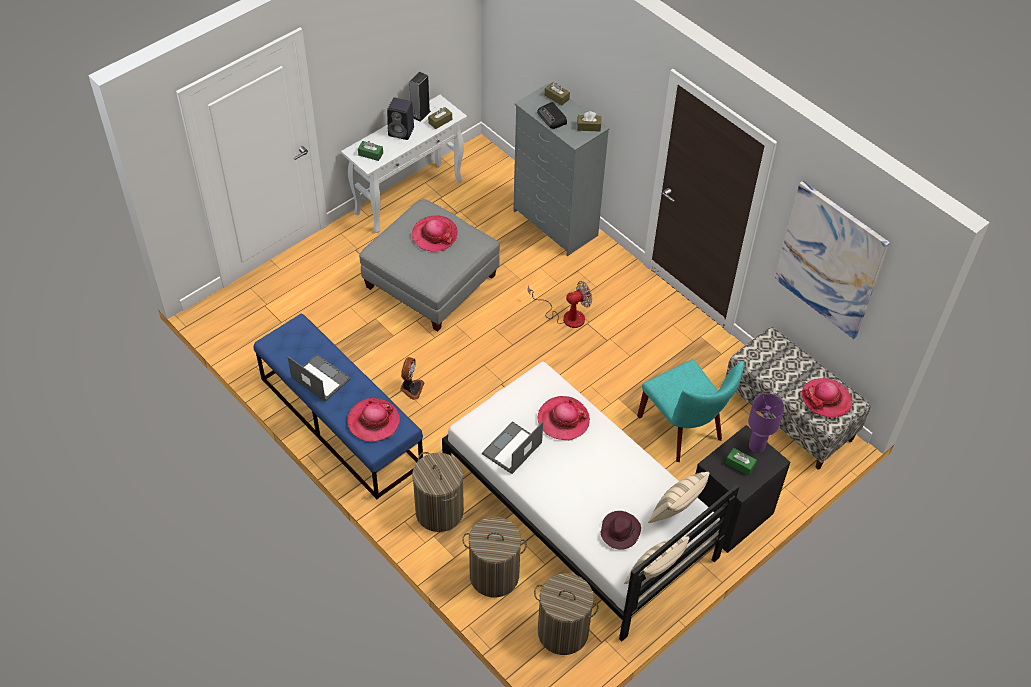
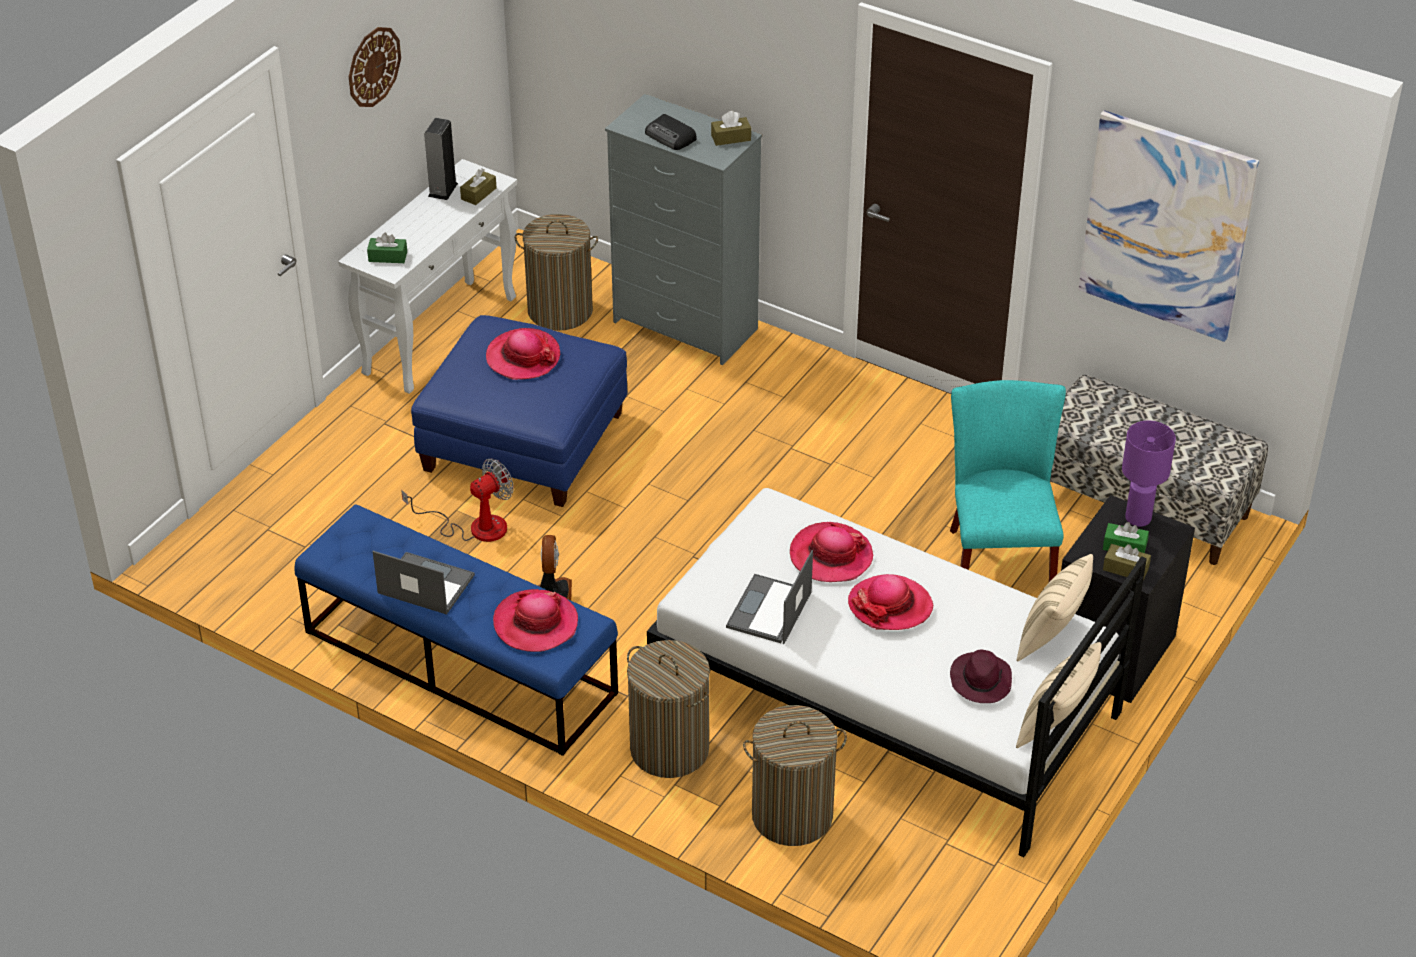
camera: 15 degrees left, 10 degrees down
(376, 40) = (373, 66): none -> wall clock
(402, 132) = (424, 218): black speaker -> none
(431, 281) = (524, 441): grey ottoman -> blue ottoman
(556, 97) = (665, 109): brown tissue box -> brown tissue box (1125, 569)
(562, 632) = (929, 866): laundry basket -> laundry basket (560, 311)
(566, 316) = (754, 445): fan -> fan (475, 527)
(684, 431) = (997, 558): turquoise chair -> turquoise chair turned 135 degrees counterclockwise
(826, 399) = (1202, 449): hat -> hat (890, 606)

